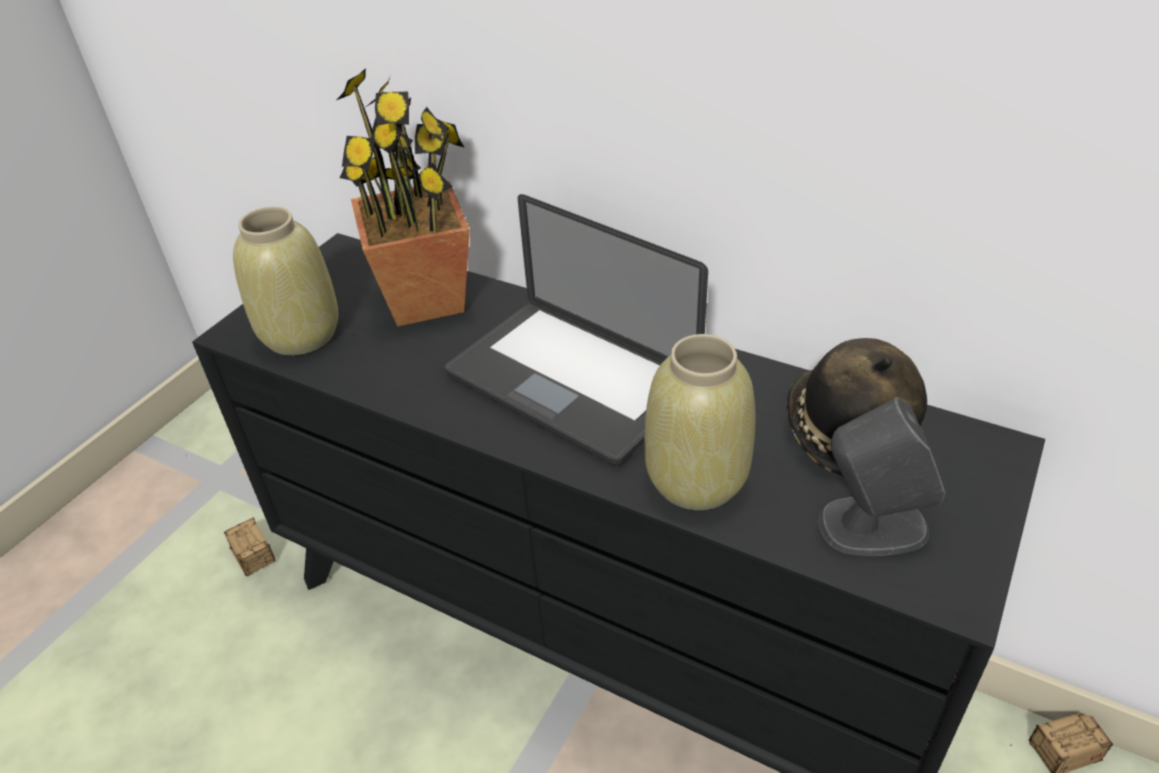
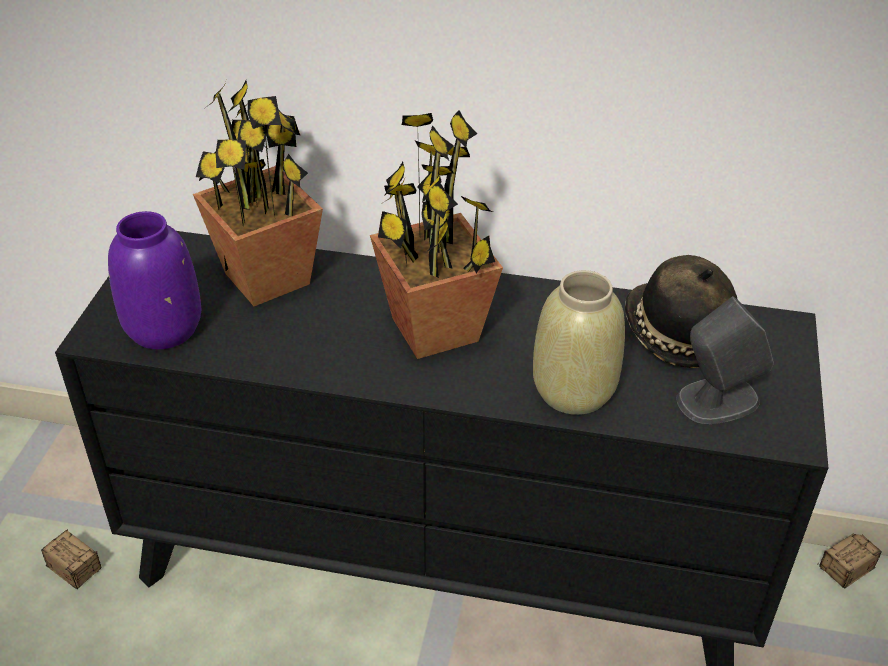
camera: 20 degrees left, 0 degrees up
(300, 336) = (163, 329): beige vase -> purple vase
(570, 382) = (435, 330): laptop -> potted plant

